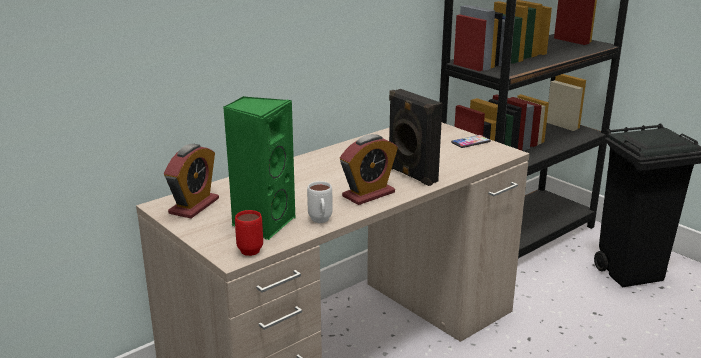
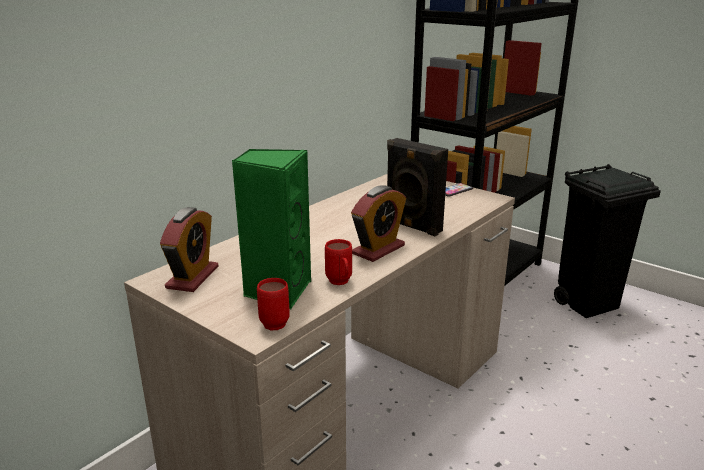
camera: 10 degrees left, 0 degrees up
(320, 222) = (340, 283): white mug -> red mug

